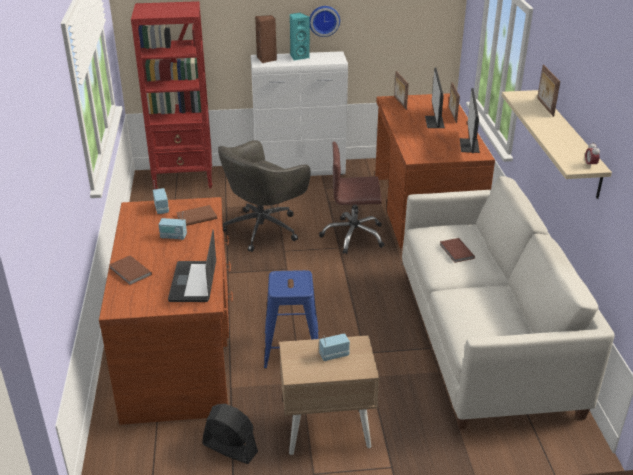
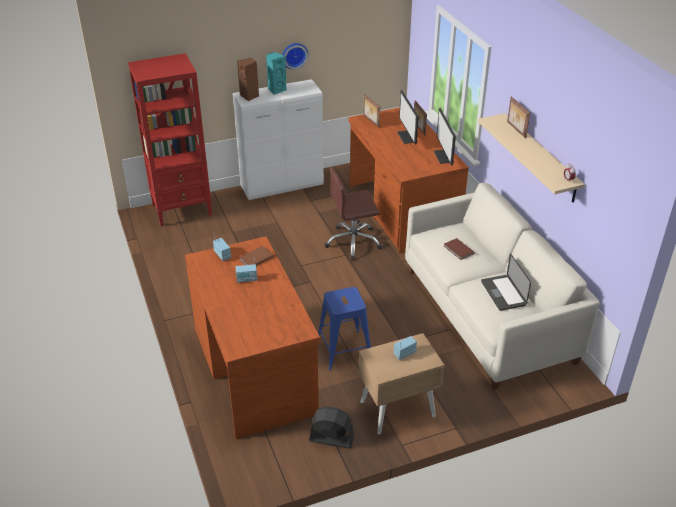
camera: 15 degrees left, 5 degrees up
(130, 272) = (228, 317): brown book -> none
(193, 282) = (284, 317): laptop -> laptop (503, 293)
(263, 228) = (275, 247): grey office chair -> none

